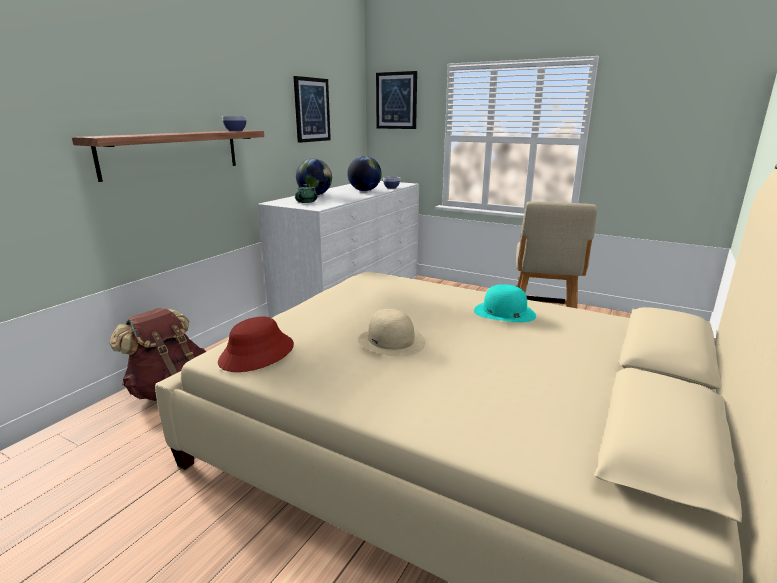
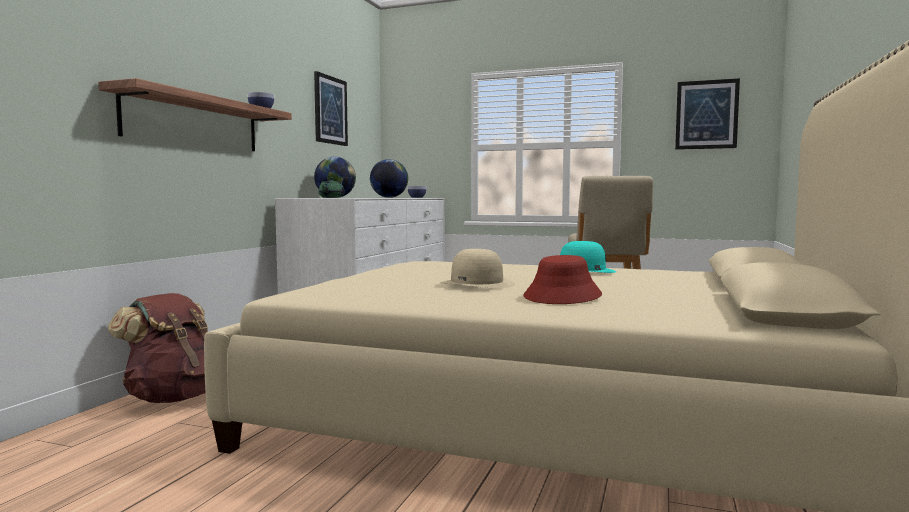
camera: 10 degrees left, 15 degrees down
(257, 354) = (332, 292): red hat -> red hat (563, 296)
(396, 100) = (416, 112): picture -> picture (706, 115)

